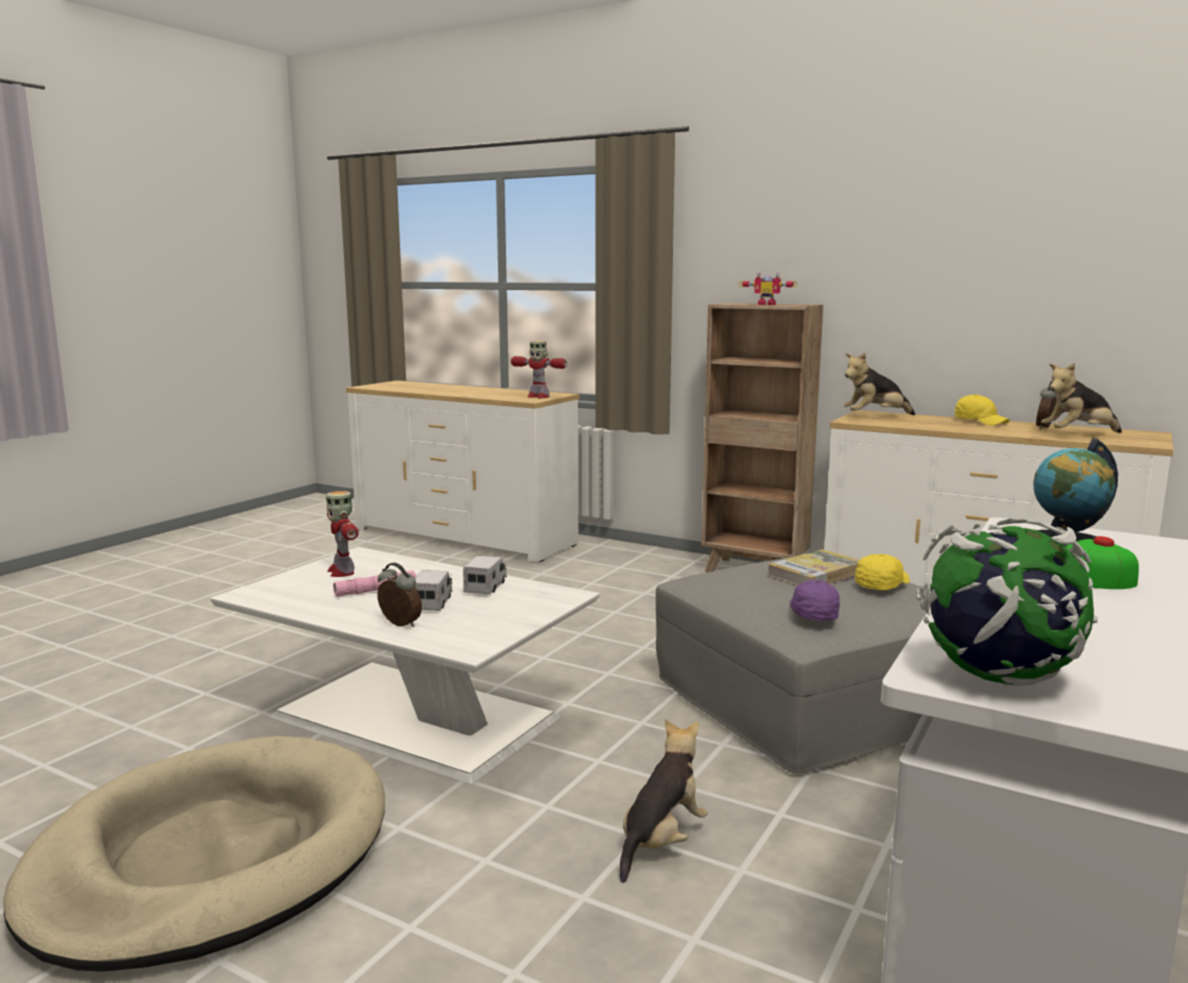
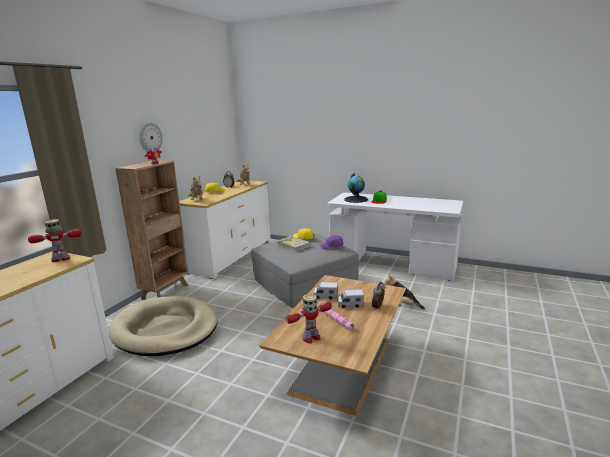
camera: 95 degrees left, 5 degrees up
(211, 858) = (471, 390): beige dog bed -> beige dog bed (165, 329)
(409, 716) = (341, 366): white coffee table -> brown coffee table
(538, 397) = (61, 259): toy robot -> toy robot turned 135 degrees counterclockwise
(832, 257) = (150, 137): none -> wall clock
(997, 677) = (447, 207): globe -> none

